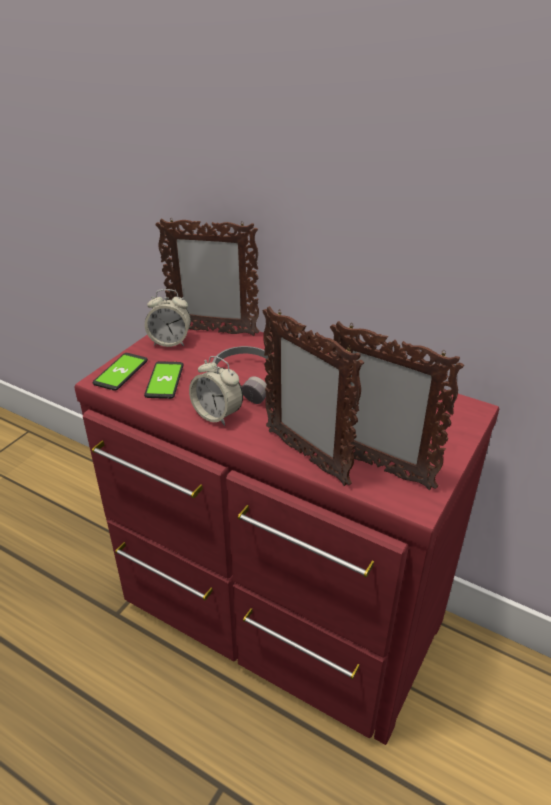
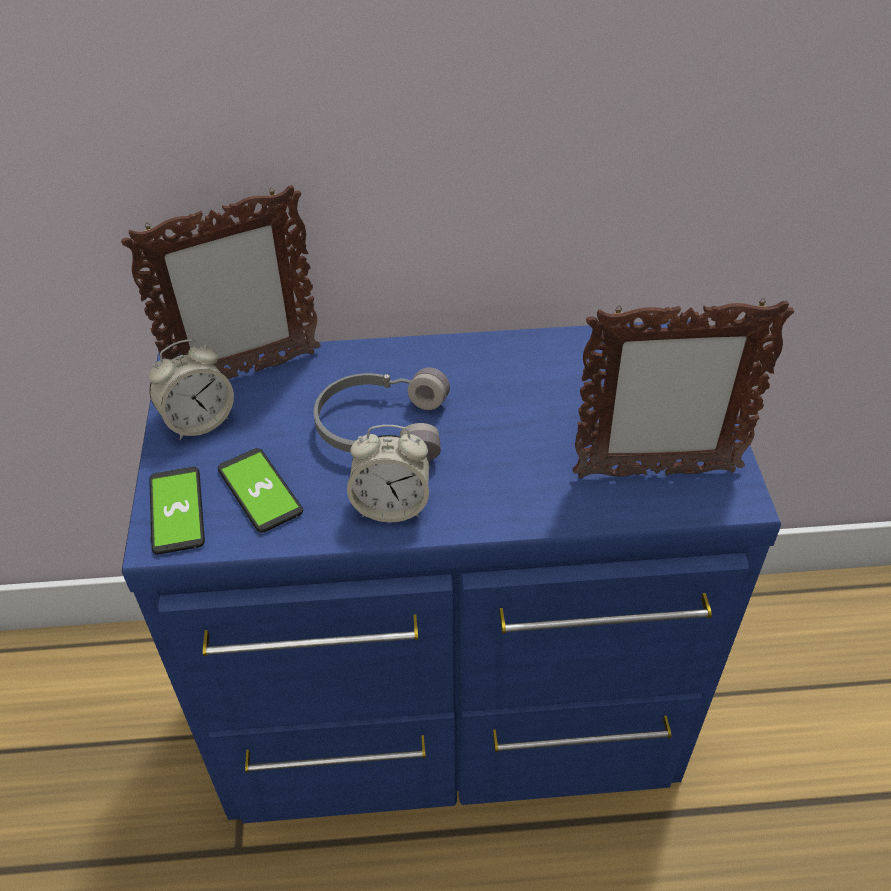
camera: 35 degrees left, 10 degrees up
(278, 615) = (452, 711): red dresser -> blue dresser
(306, 456) = (562, 505): picture frame -> none

